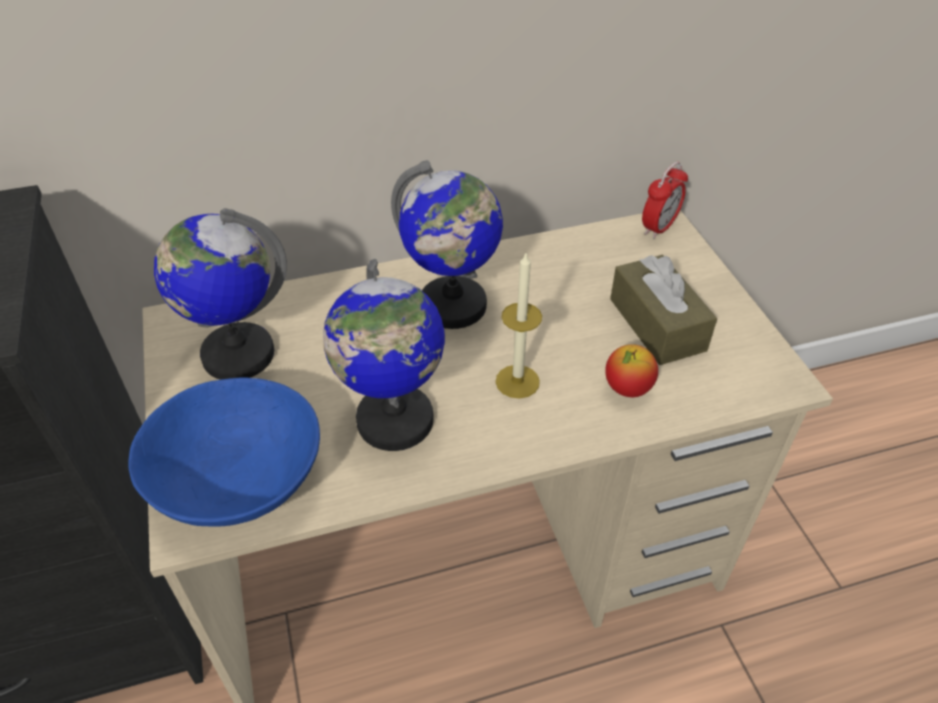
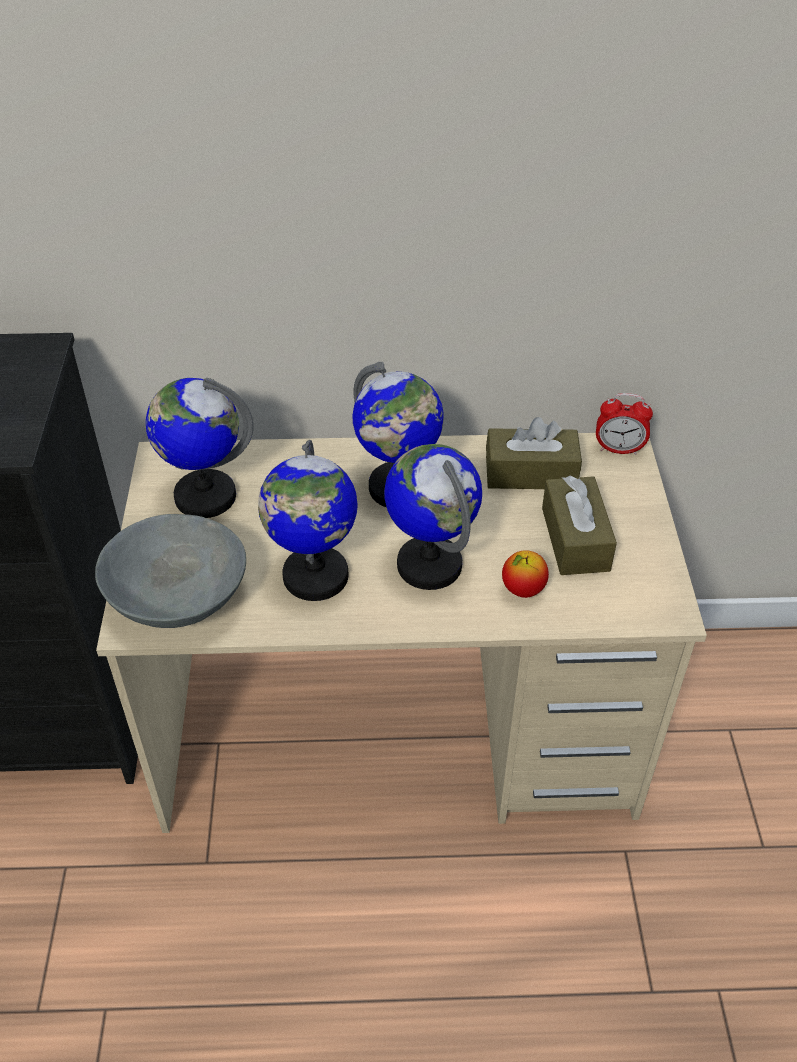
camera: 15 degrees right, 0 degrees up
(238, 483) = (177, 599): blue bowl -> grey bowl
(517, 381) = (429, 564): candle -> globe
(583, 266) = (530, 473): none -> brown tissue box
(659, 228) = (618, 449): alarm clock -> alarm clock turned 45 degrees clockwise

